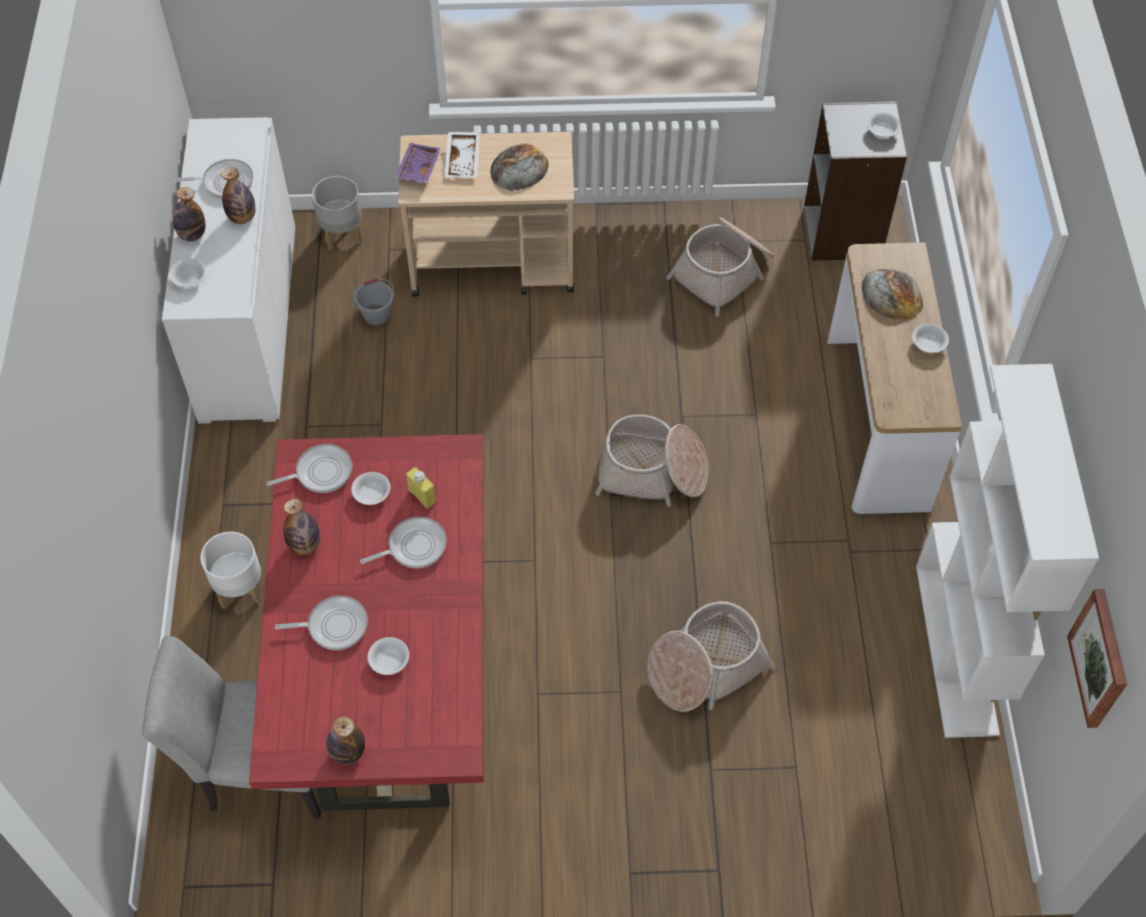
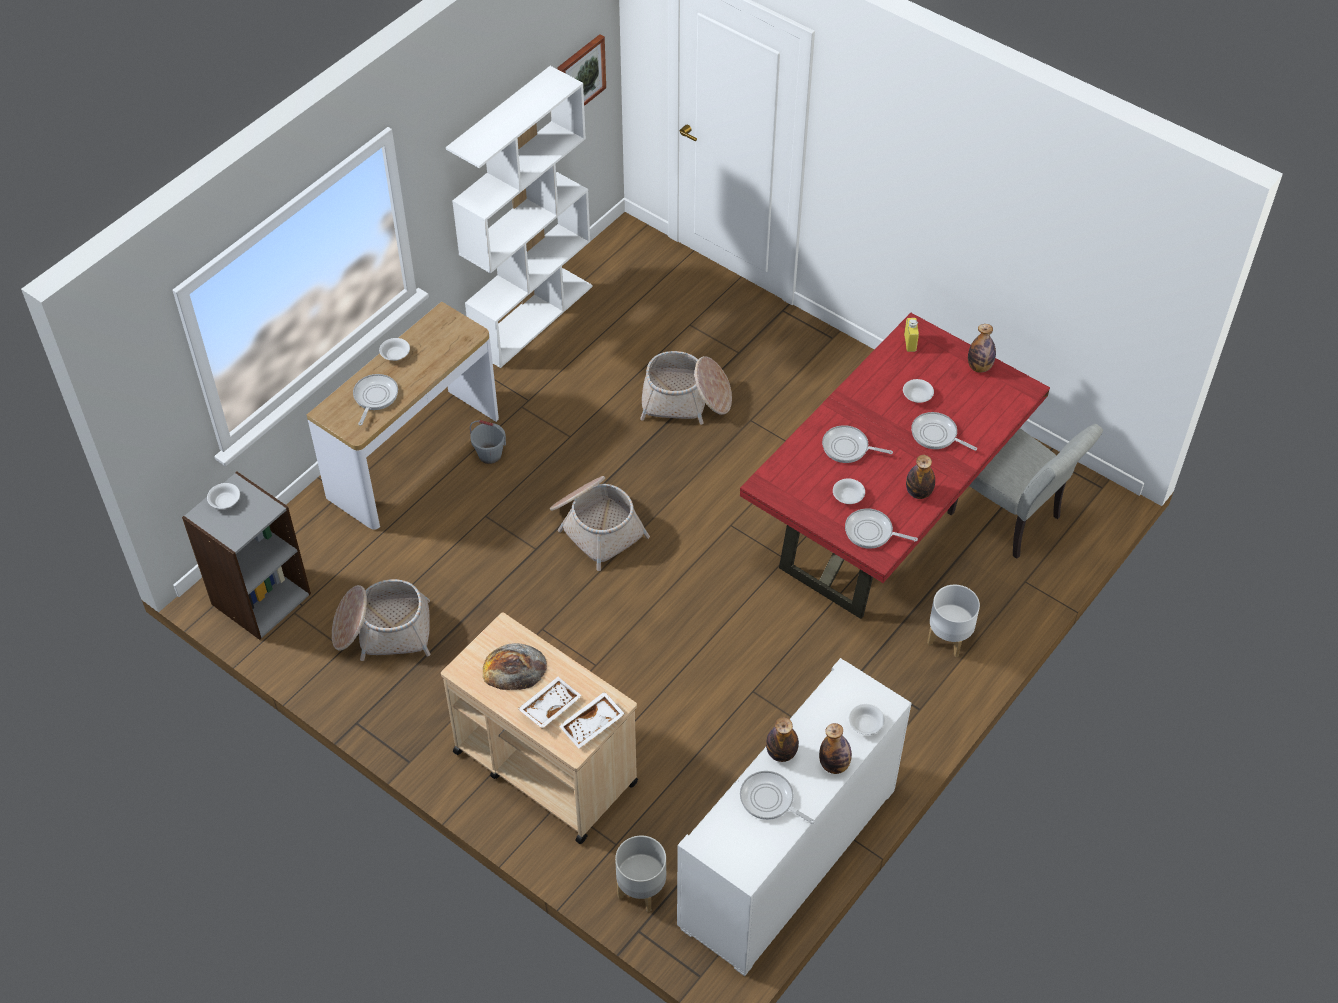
camera: 140 degrees left, 5 degrees down
(377, 316) = (679, 786): grey bucket -> grey bucket (489, 455)
(417, 168) = (592, 725): purple tray -> white tray
(422, 496) = (816, 474): yellow bottle -> yellow bottle (910, 343)
(892, 294) = (374, 397): bread -> frying pan

